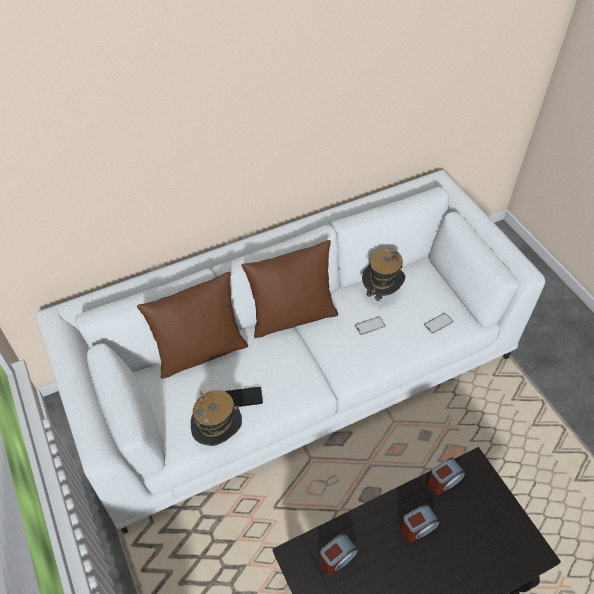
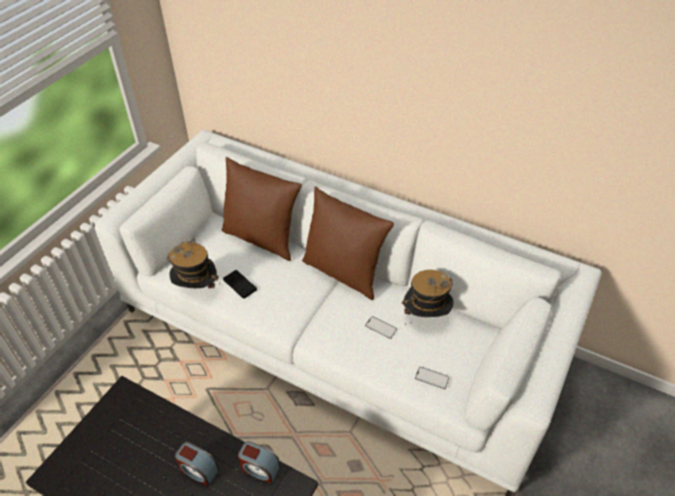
camera: 55 degrees right, 5 degrees down
(337, 558) = (136, 423): alarm clock -> none

